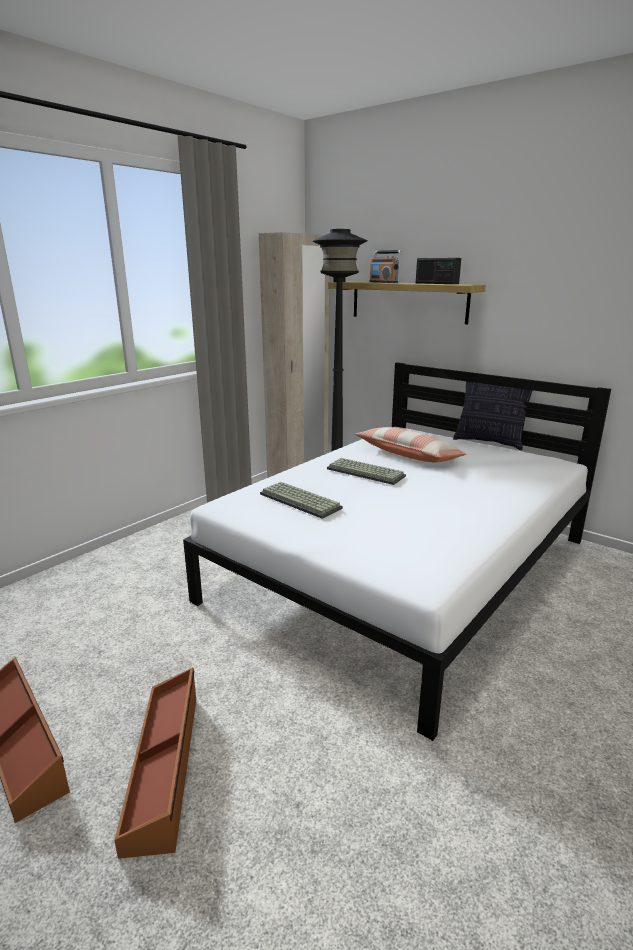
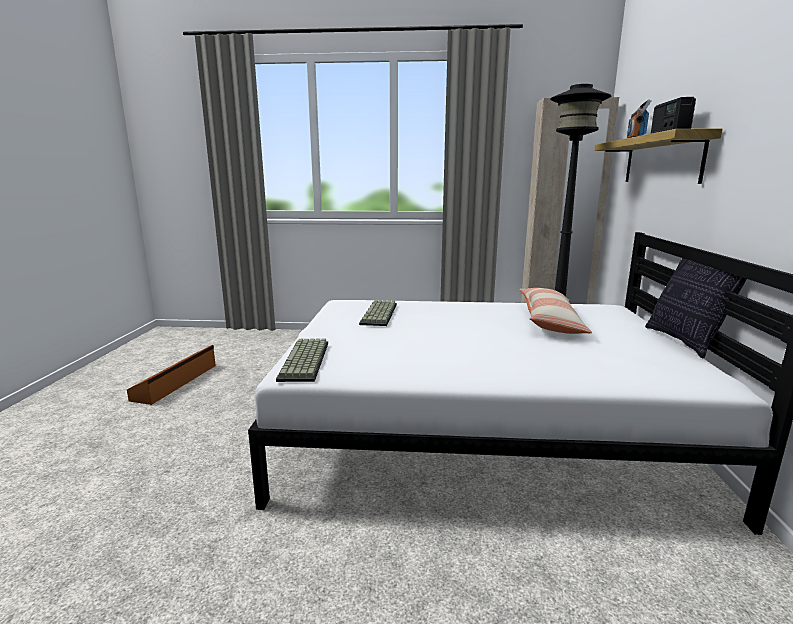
camera: 55 degrees right, 5 degrees down
(165, 766) = (179, 420): brown storage box -> none
(367, 472) = (473, 317): keyboard -> keyboard (306, 361)

